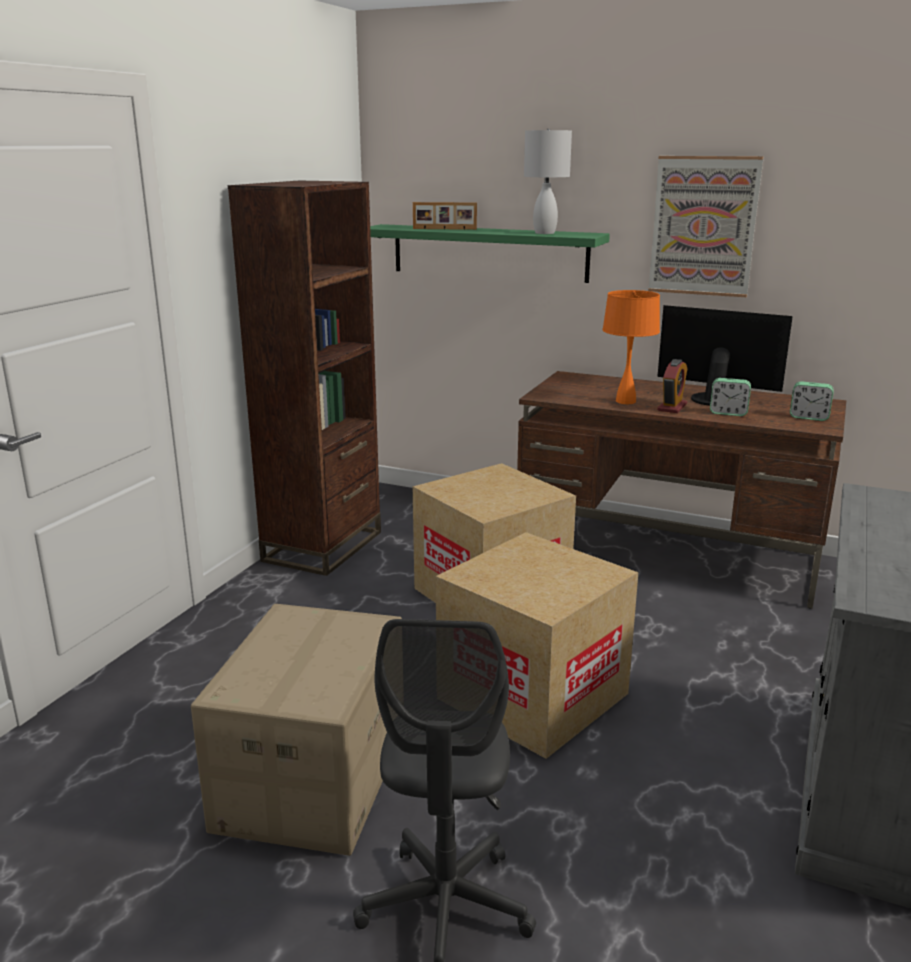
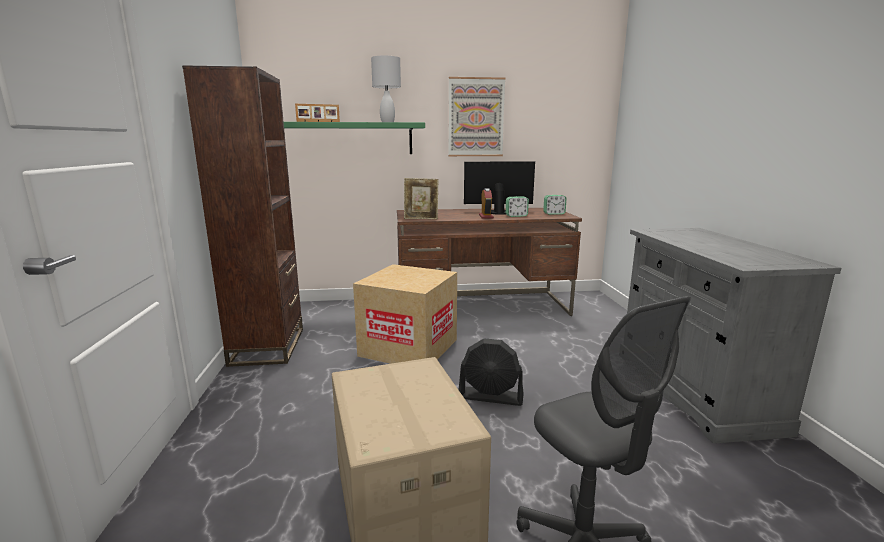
camera: 30 degrees left, 5 degrees down
(532, 696) = (491, 396): cardboard box -> black fan
(561, 397) = (421, 219): none -> picture frame
(625, 401) = (458, 217): orange table lamp -> none

